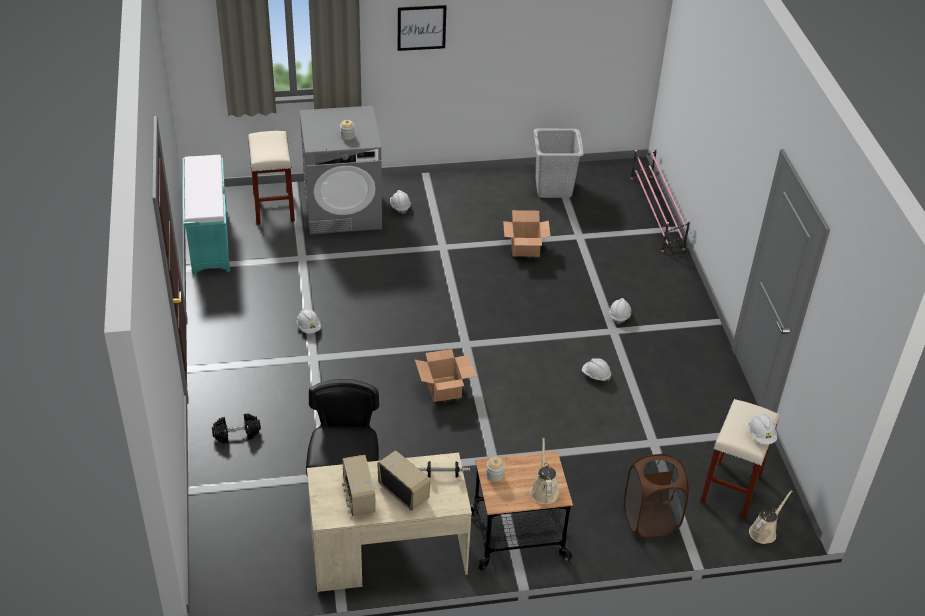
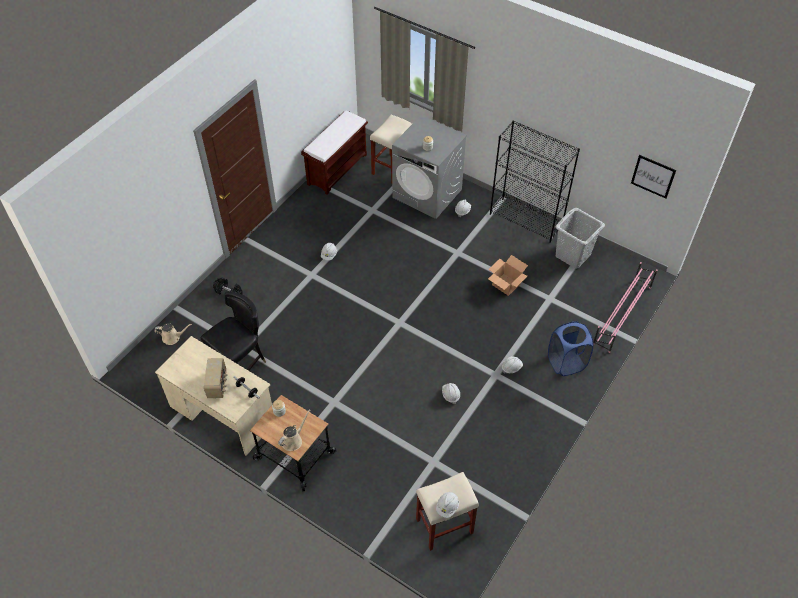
camera: 45 degrees right, 10 degrees up
(209, 240) = (337, 169): turquoise bench -> brown bench
(358, 497) = (194, 370): radio -> none
(421, 27) = (512, 97): picture -> picture (653, 176)
(443, 388) = (356, 341): cardboard box -> none
(473, 181) = (526, 220): none -> black bookcase
(650, 520) = (375, 505): brown laundry basket -> none
(660, 281) = (566, 363): none -> blue laundry basket
(764, 531) = (431, 567): beige watering can -> beige watering can (173, 337)

